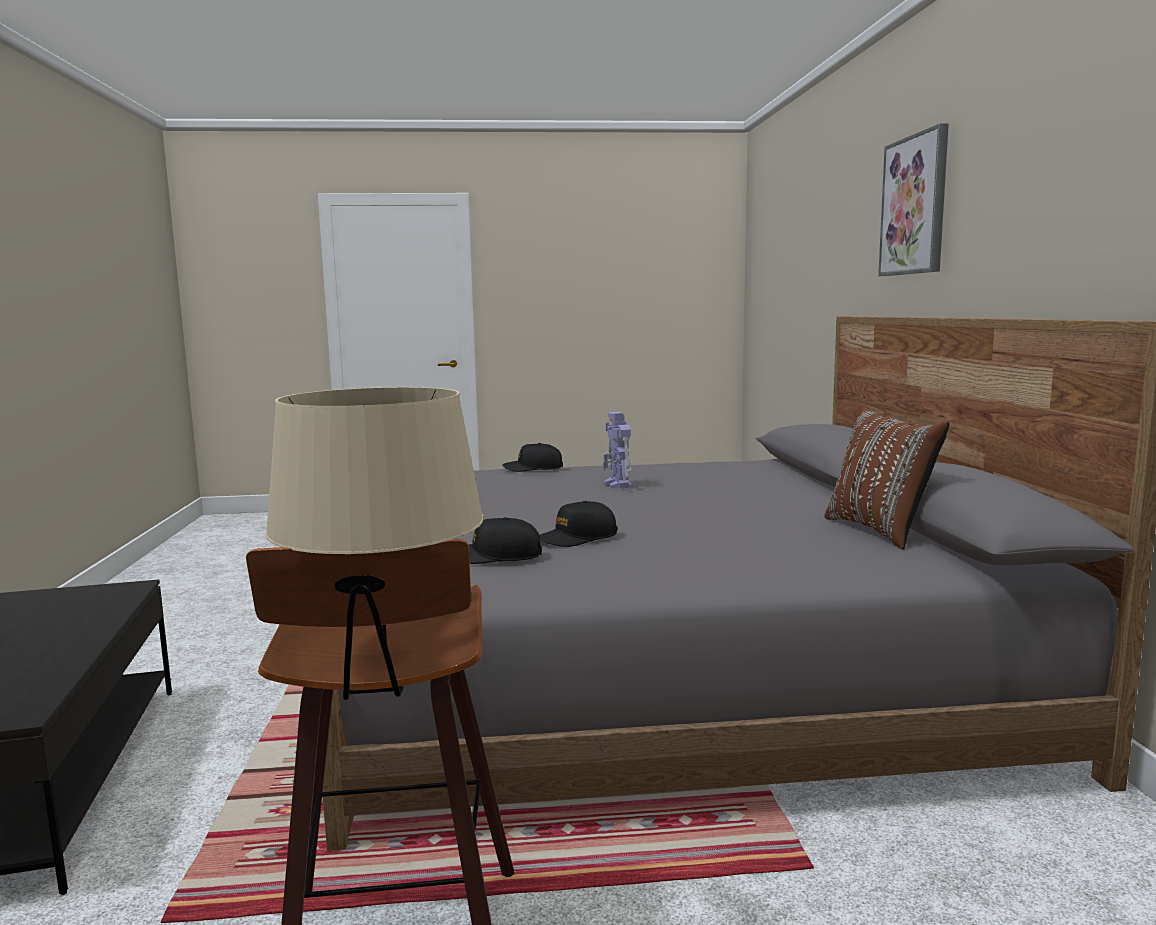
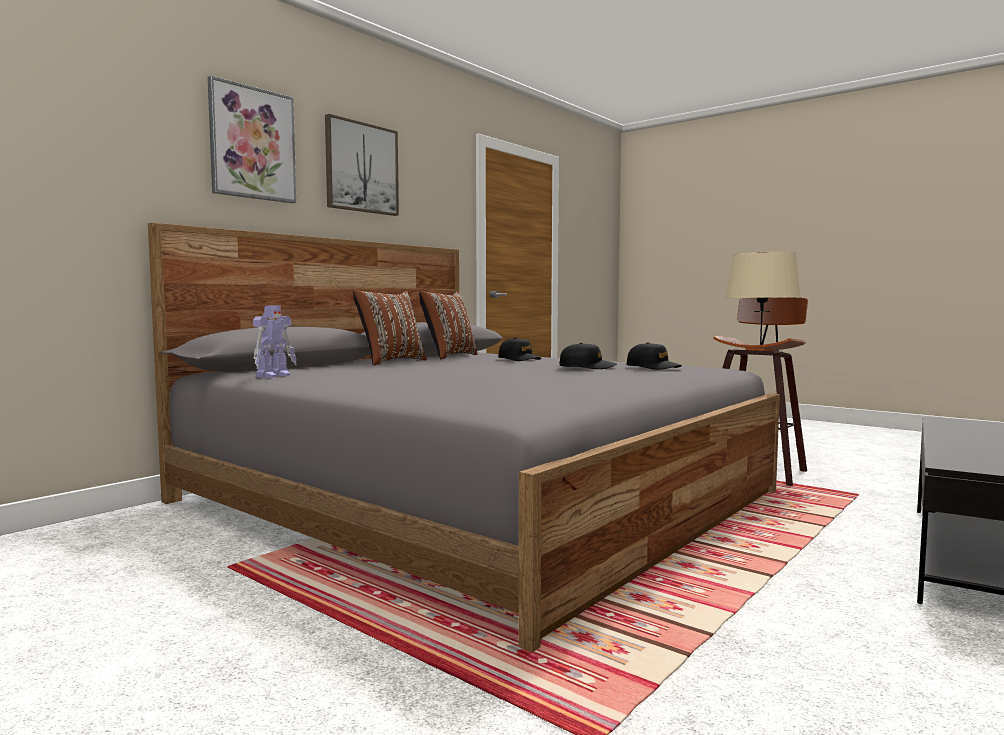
camera: 135 degrees left, 5 degrees down
(533, 468) = (422, 392): black cap -> black cap (519, 359)
(618, 485) = (444, 374): toy robot -> toy robot (274, 375)
(827, 500) = (390, 362): none -> brown pillow
(1021, 184) = (361, 168): none -> picture

